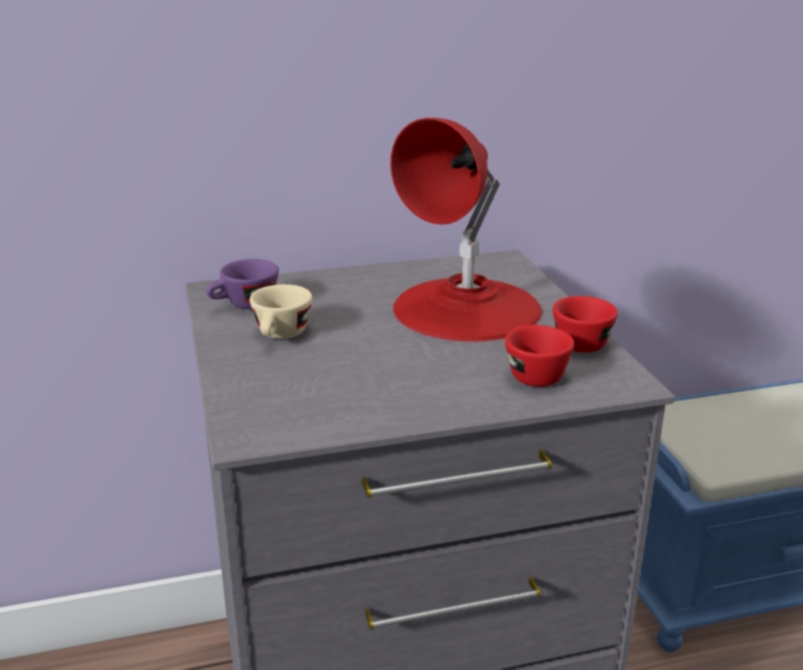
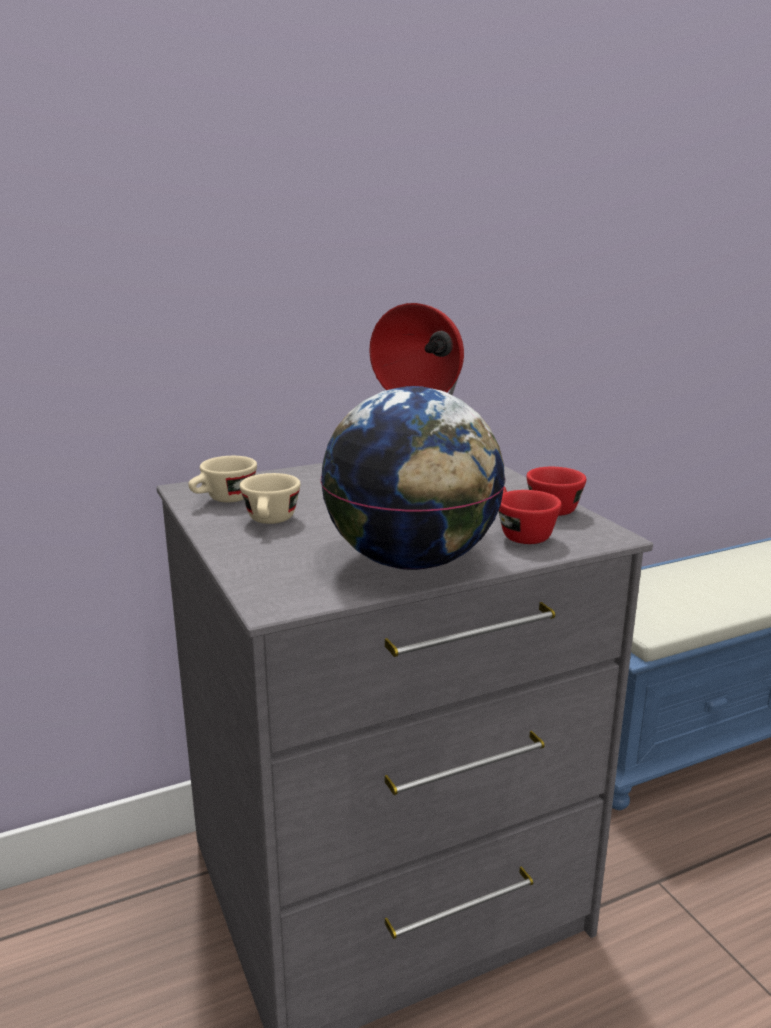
camera: 10 degrees left, 5 degrees down
(244, 305) = (224, 500): purple cup -> beige cup
(403, 397) = (411, 562): none -> globe

